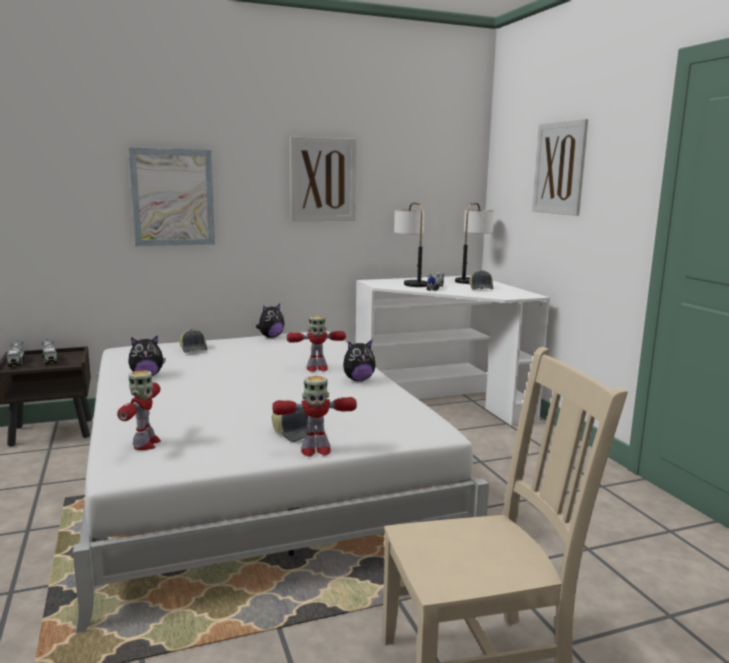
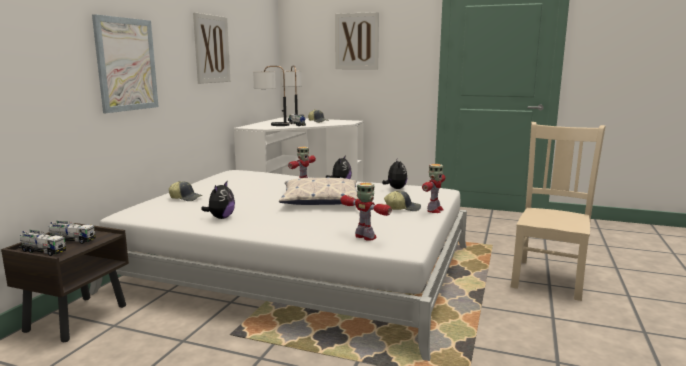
camera: 50 degrees left, 0 degrees up
(261, 390) = (320, 201): none -> pillow
(270, 337) = (214, 179): plush toy -> plush toy (395, 188)

